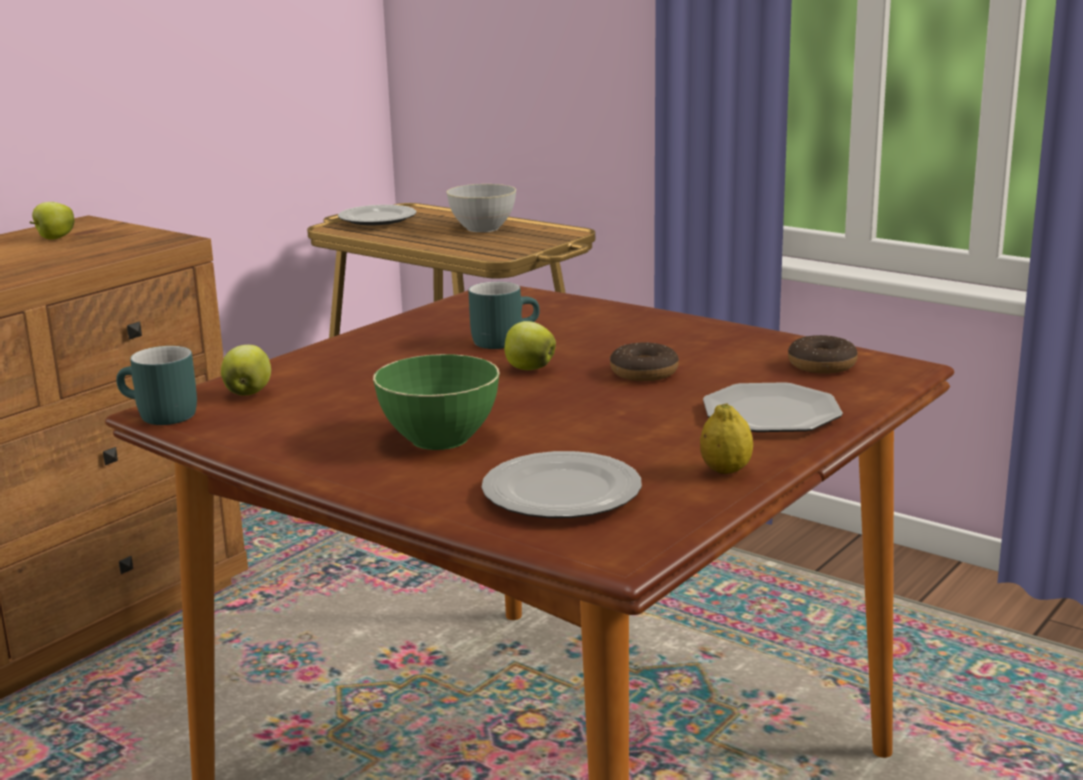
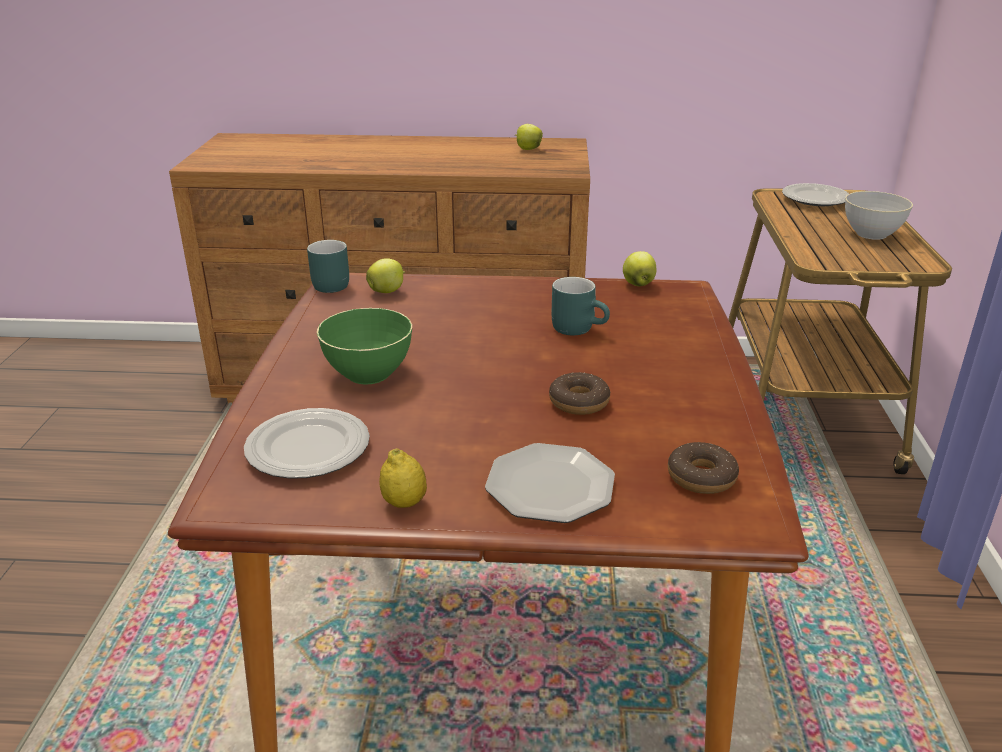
camera: 55 degrees right, 10 degrees up
(528, 369) = (533, 356): apple -> apple (638, 284)

